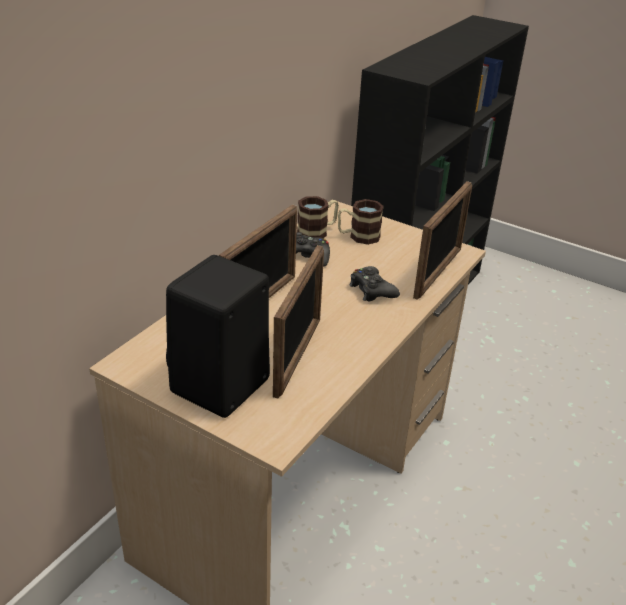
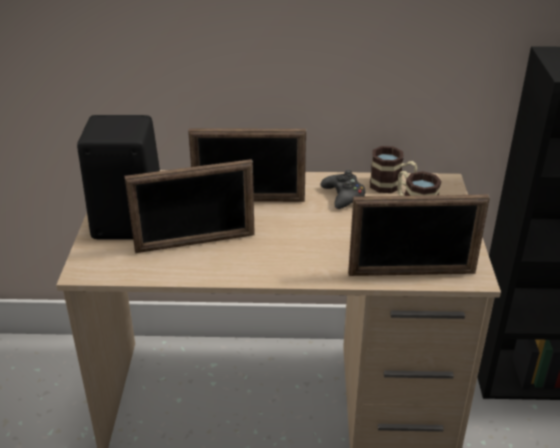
camera: 60 degrees right, 0 degrees up
(372, 290) = (332, 246): black game controller -> none

